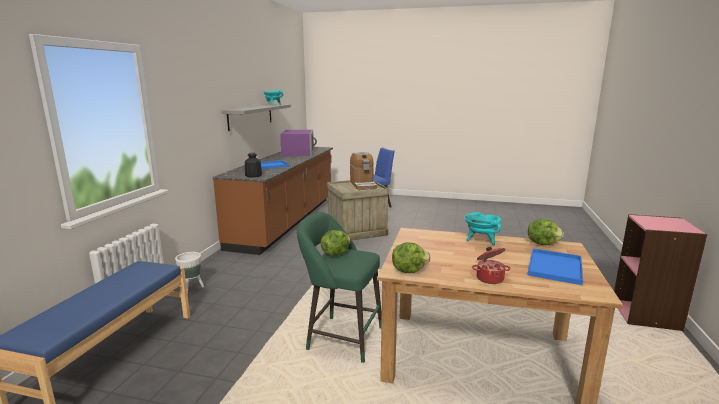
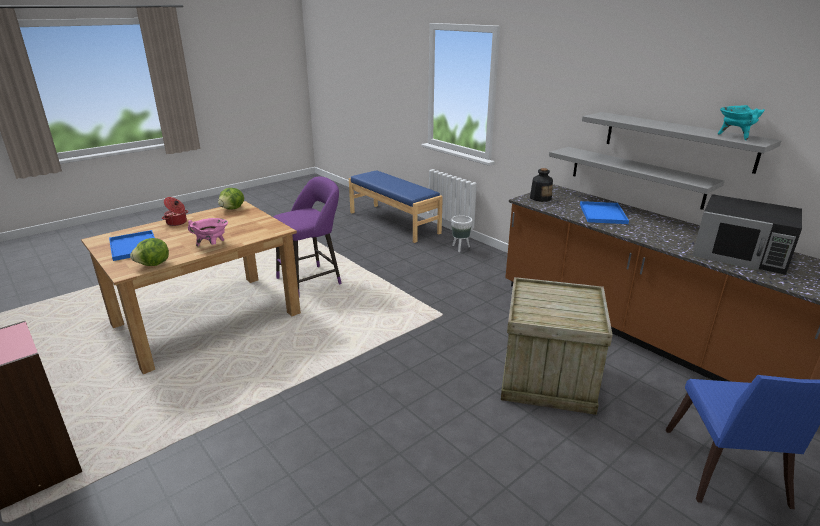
camera: 125 degrees right, 10 degrees up
(242, 145) = (635, 176): none -> grey shelf
(298, 152) = (740, 253): purple microwave -> black microwave
(335, 253) = (314, 214): lettuce -> none
(341, 337) = (312, 280): green stool -> purple stool
(363, 185) = (564, 314): coffee machine -> none
(480, 240) = (212, 245): turquoise cooking pot -> pink cooking pot

